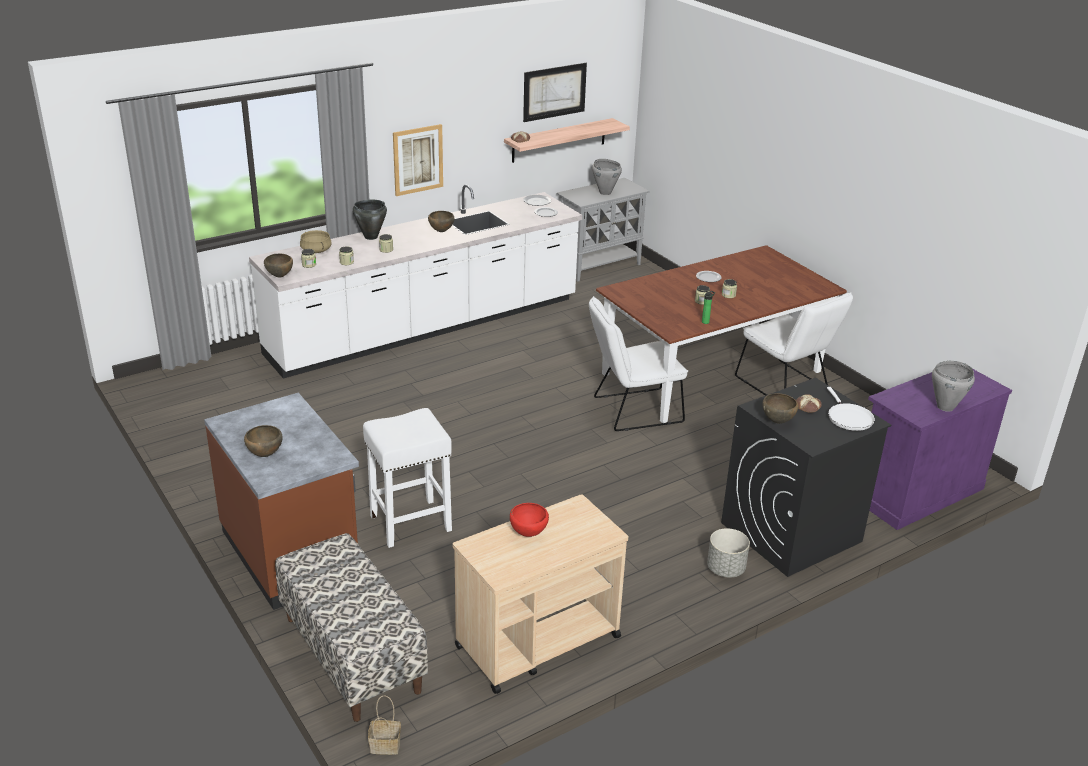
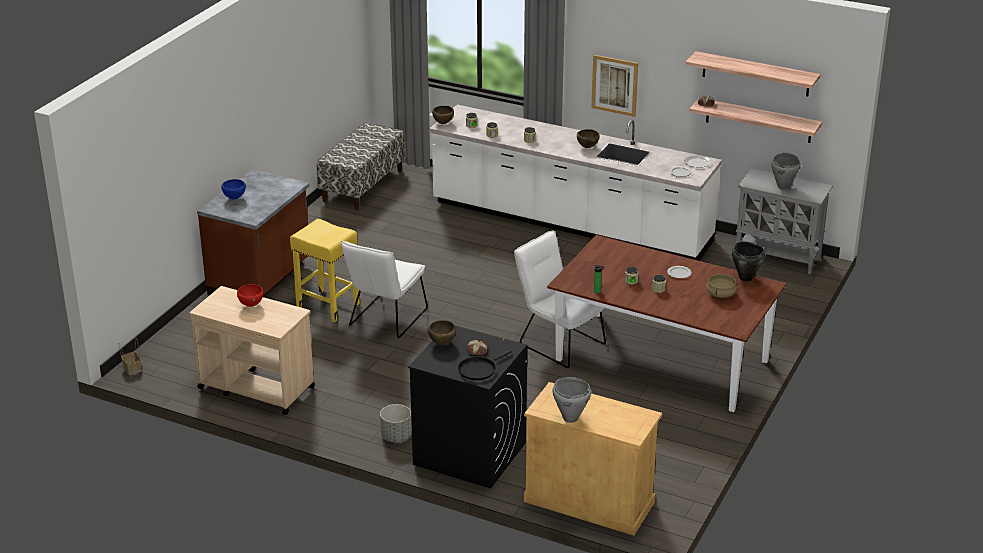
camera: 60 degrees right, 0 degrees up
(264, 455) = (234, 198): brown bowl -> blue bowl
(316, 250) = (495, 120): beige cooking pot -> beige cooking pot (720, 294)
(351, 654) = (192, 332): bench -> bench (362, 186)
(370, 237) = (542, 128): black cooking pot -> black cooking pot (745, 278)
(409, 524) = (327, 305): white stool -> yellow stool
(554, 92) = (755, 74): picture -> shelf
(785, 386) = (685, 400): white chair -> white chair (385, 320)
(848, 418) = (479, 369): white frying pan -> black frying pan
(917, 493) = (589, 501): purple cabinet -> beige cabinet

